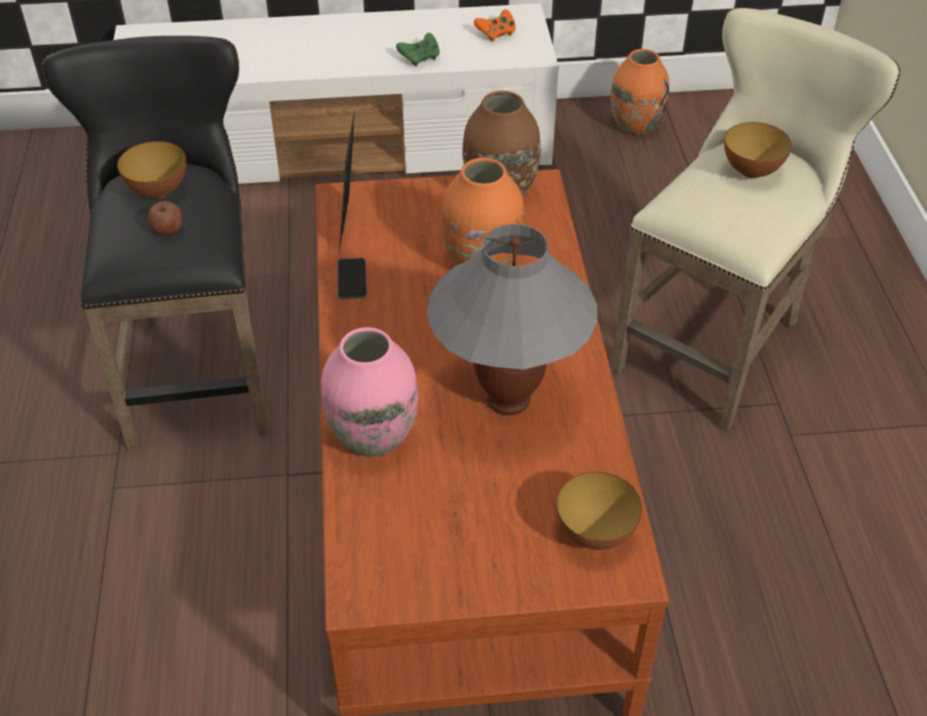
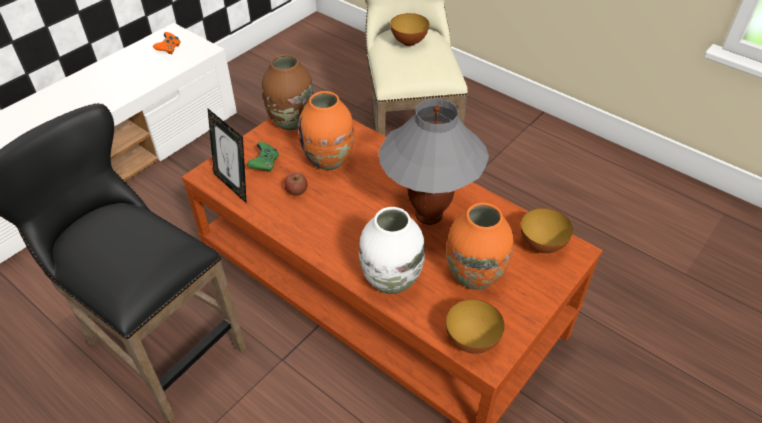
camera: 45 degrees left, 0 degrees up
(158, 191) = (102, 234): bowl -> bowl (471, 341)
(167, 229) = (141, 251): apple -> apple (296, 191)
(352, 279) = (272, 212): phone -> none
(372, 437) = (390, 280): pink vase -> white vase
(420, 58) = (140, 83): green game controller -> green game controller (265, 164)
(635, 126) = (254, 72): orange vase -> orange vase (473, 275)

